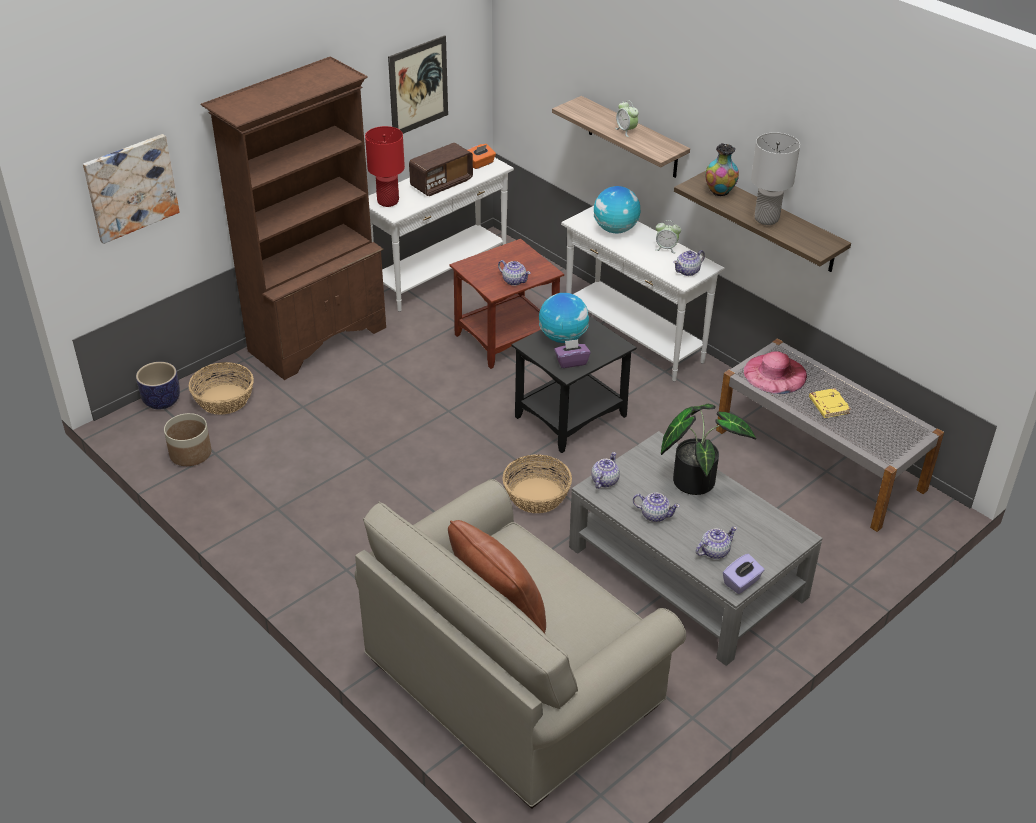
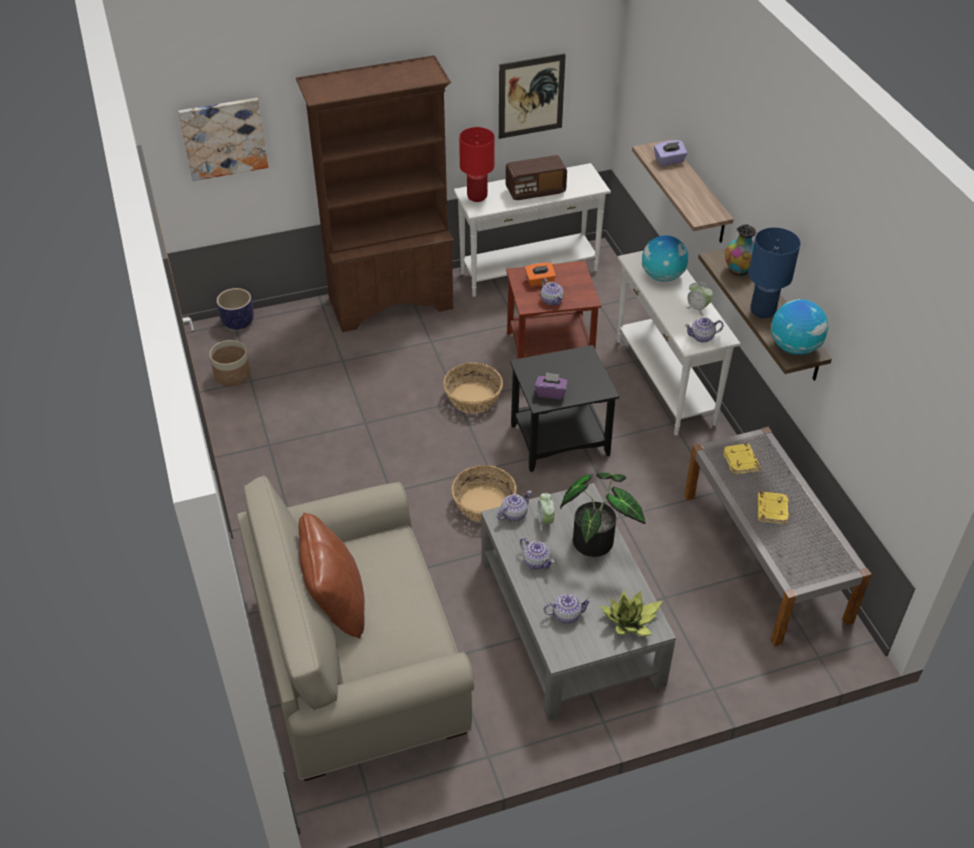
camera: 25 degrees right, 5 degrees up
(223, 400) = (285, 335): basket -> basket (472, 398)
(480, 164) = (583, 180): orange tissue box -> orange tissue box (539, 281)
(563, 337) = (558, 367): globe -> globe (794, 347)
(626, 131) = (684, 186): alarm clock -> alarm clock (545, 521)
(742, 582) = (571, 653): purple tissue box -> purple tissue box (669, 161)
(766, 221) = (762, 312): grey table lamp -> blue table lamp
(774, 537) = (630, 621): none -> potted plant
(775, 373) = (741, 461): pink hat -> yellow book

